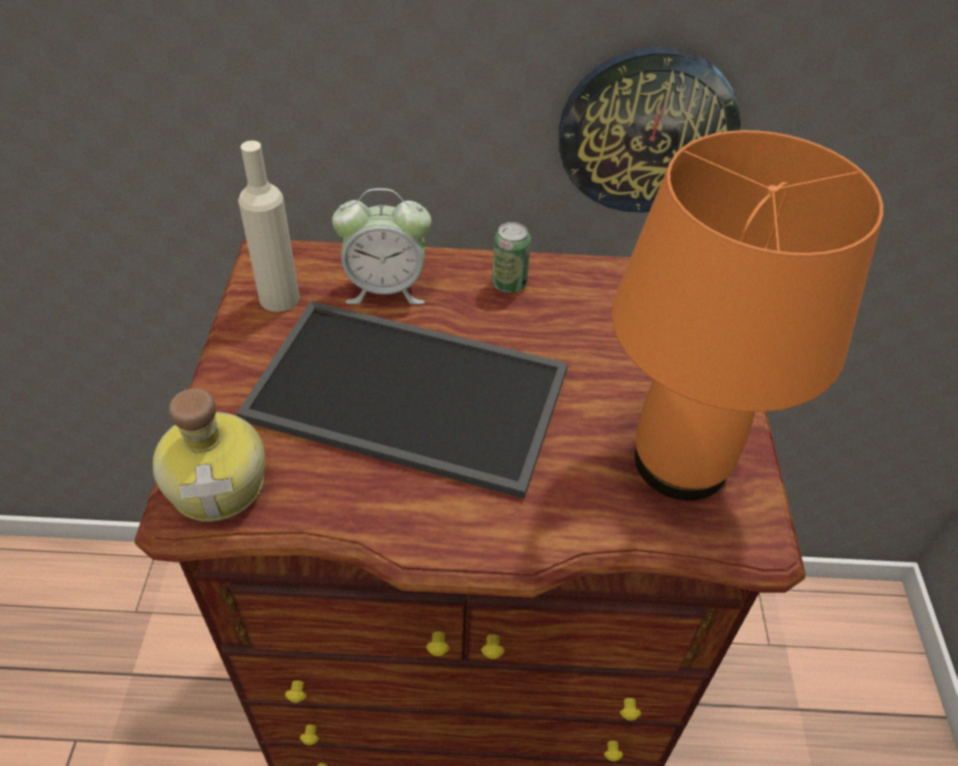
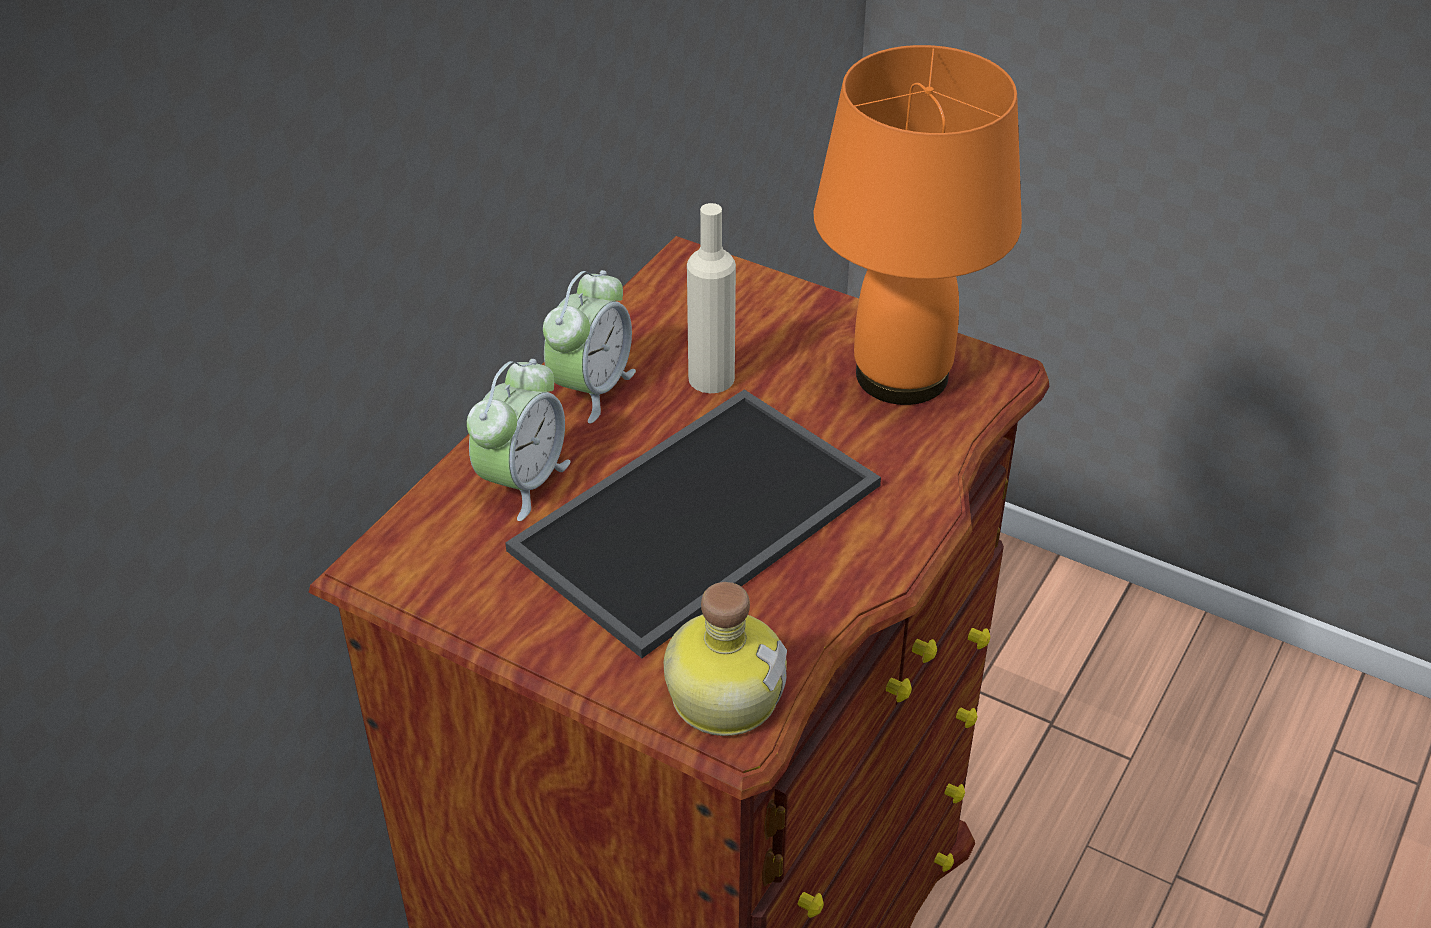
camera: 60 degrees left, 5 degrees down
(279, 298) = (467, 573): beige bottle -> beige bottle (711, 378)
(509, 284) = (591, 389): can -> alarm clock
(647, 131) = (580, 159): wall clock -> none

